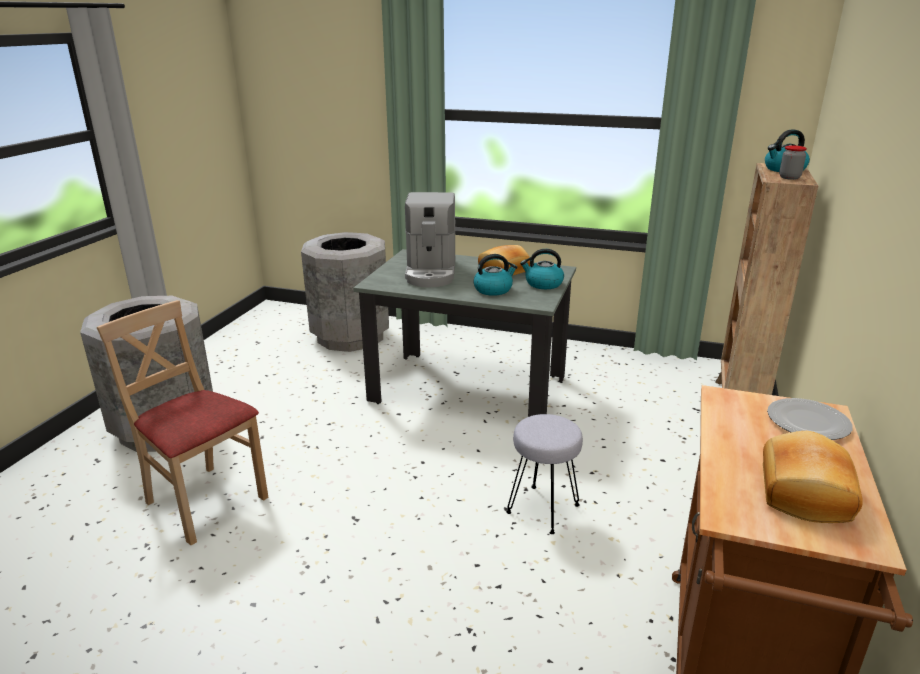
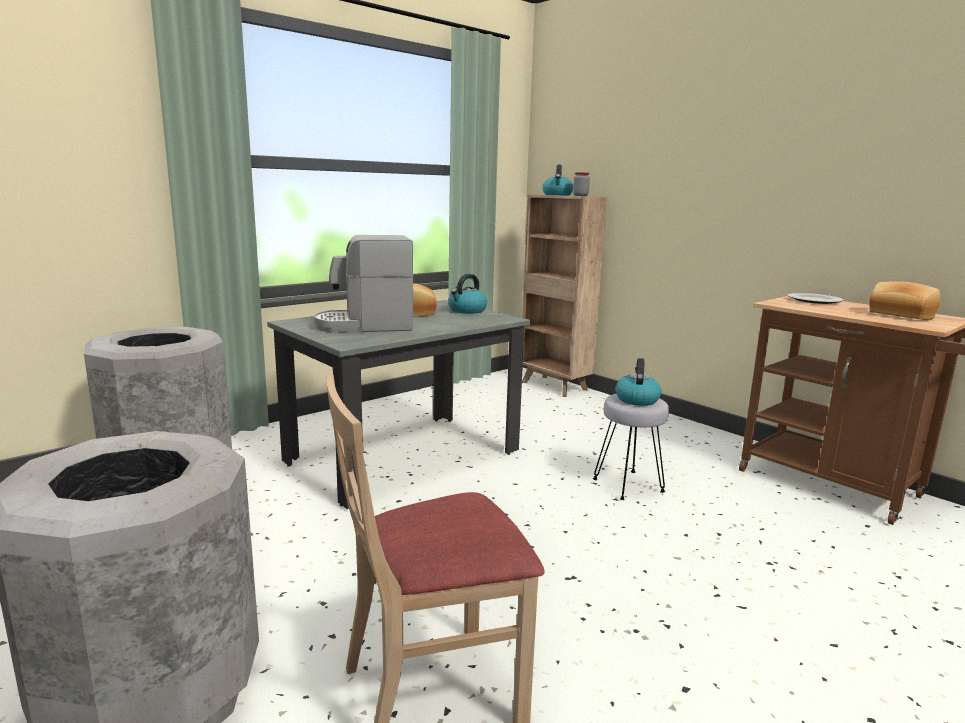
camera: 60 degrees left, 10 degrees down
(431, 272) = (365, 326): coffee machine -> coffee machine turned 135 degrees clockwise
(493, 289) = (452, 321): kettle -> kettle (636, 399)

